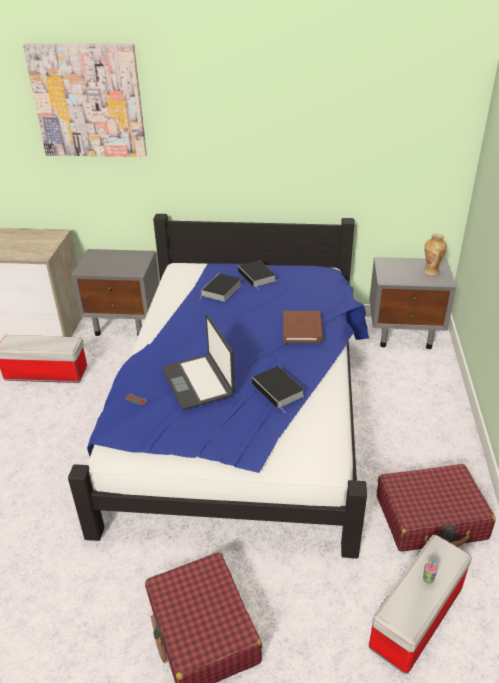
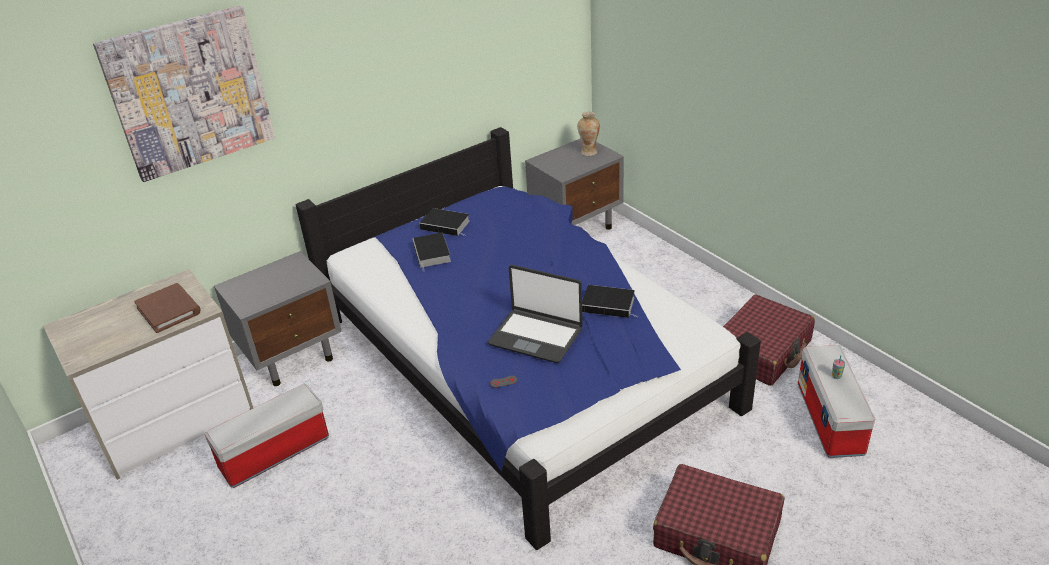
camera: 40 degrees left, 0 degrees up
(302, 329) = (557, 248): brown book -> brown book (169, 310)

